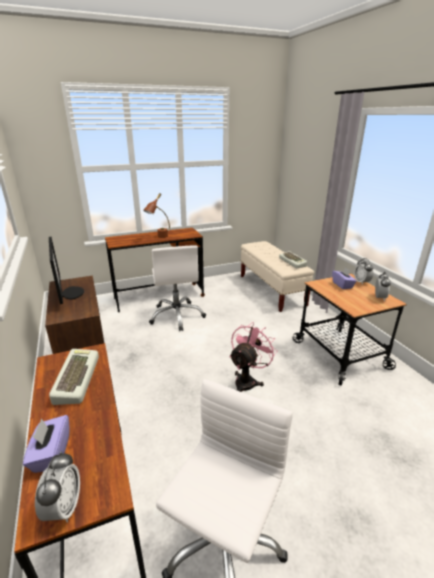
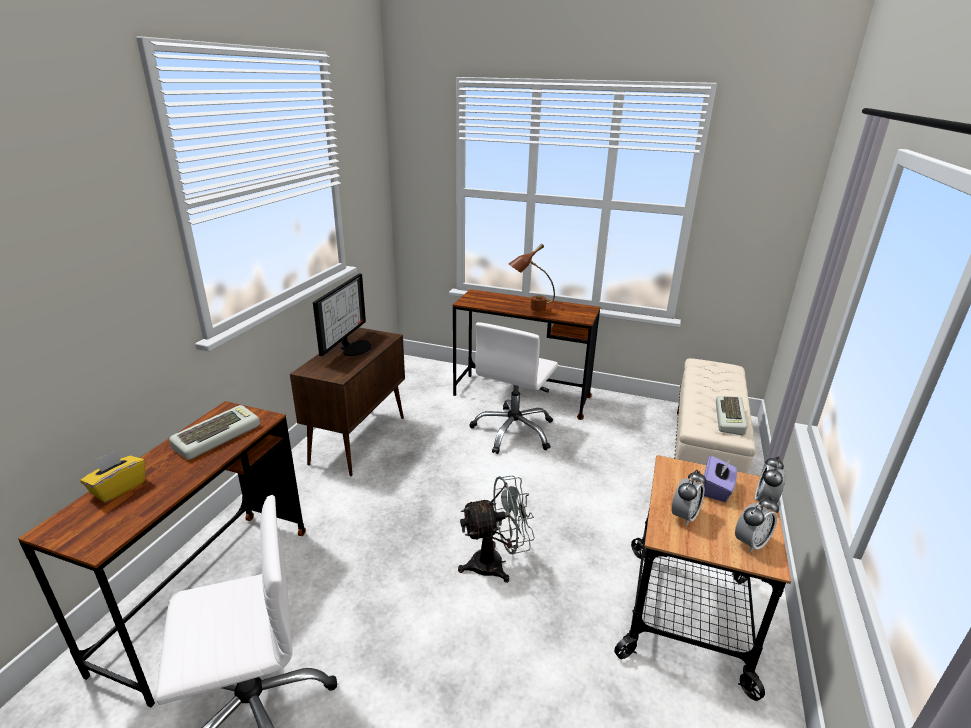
camera: 40 degrees right, 0 degrees up
(51, 454) = (118, 488): purple tissue box -> yellow tissue box
(64, 507) = (70, 532): alarm clock -> alarm clock (684, 516)
(247, 381) = (496, 563): pink fan -> grey fan

